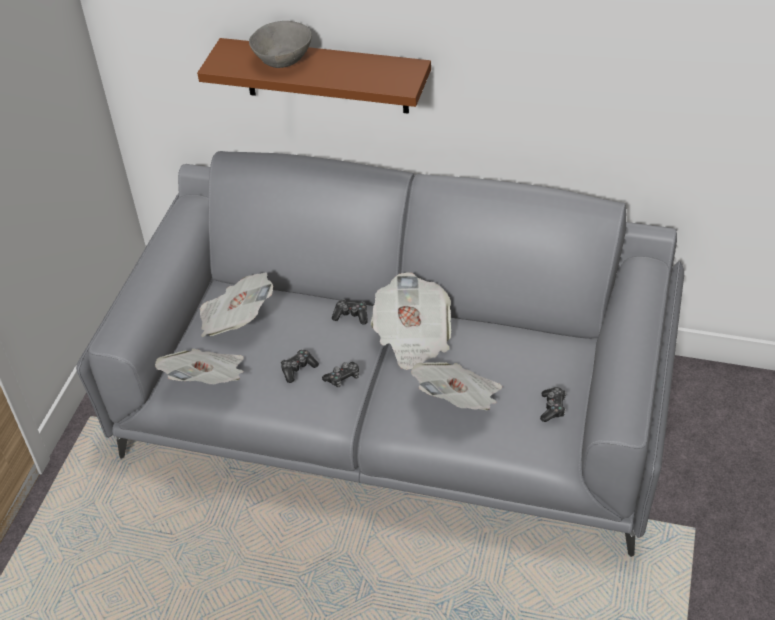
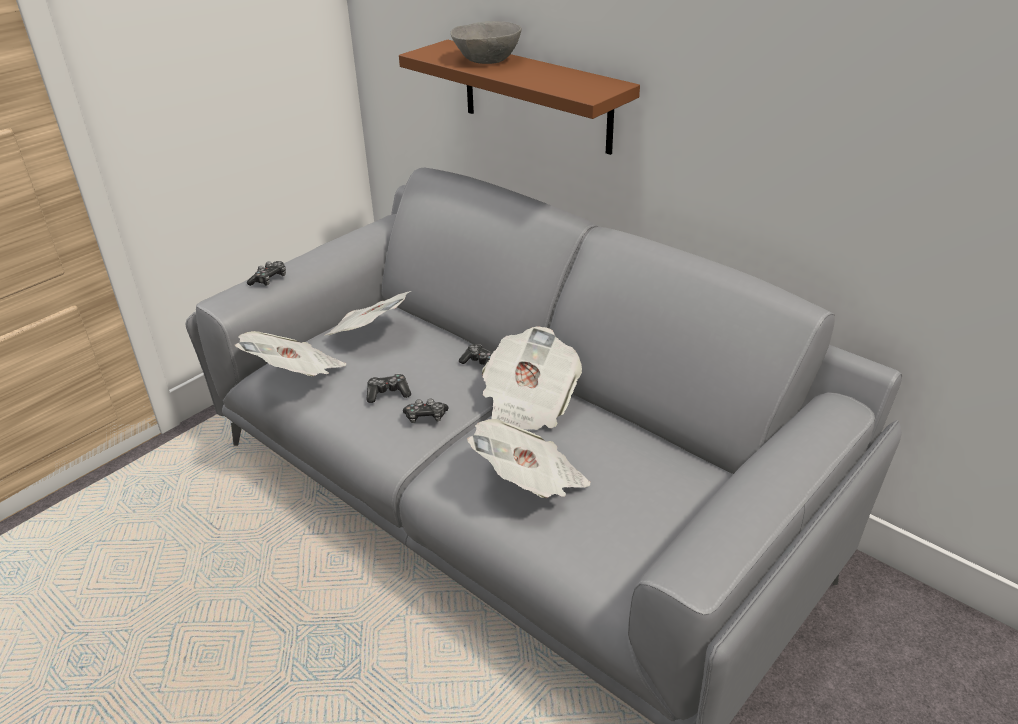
camera: 25 degrees right, 10 degrees down
(553, 408) = (637, 532): game controller -> game controller (269, 279)

